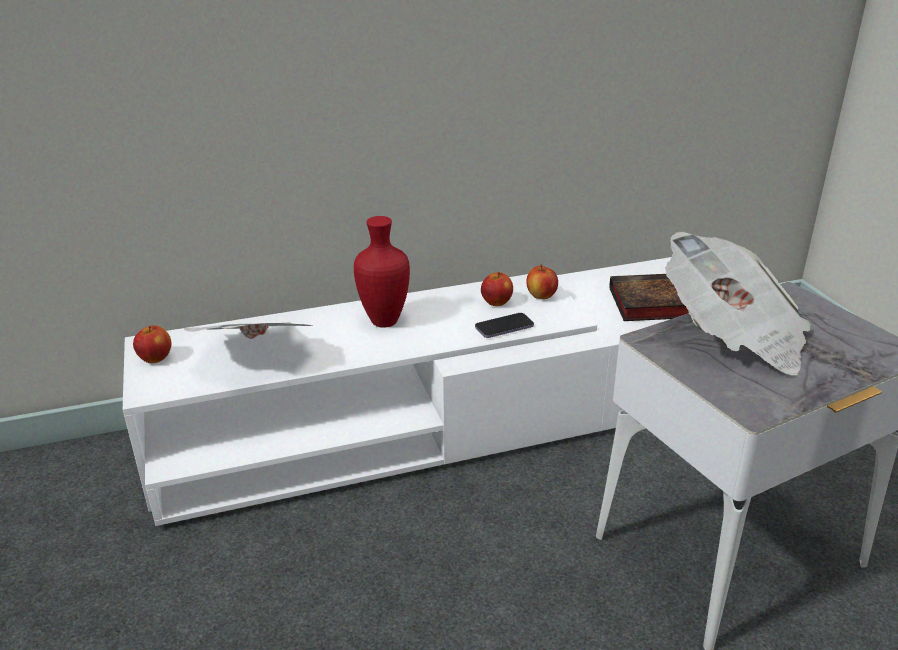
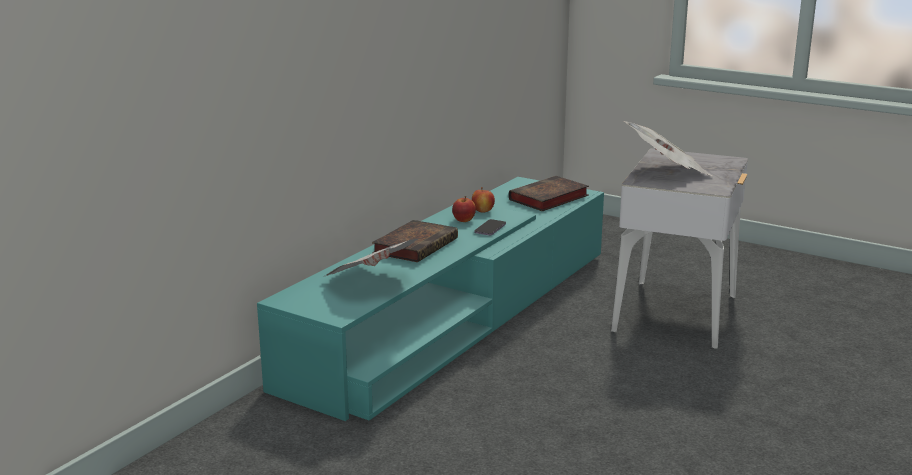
camera: 40 degrees left, 10 degrees down
(155, 358) = (307, 303): apple -> none
(385, 321) = (416, 246): red vase -> book
(449, 419) = (455, 315): white tv stand -> turquoise tv stand

